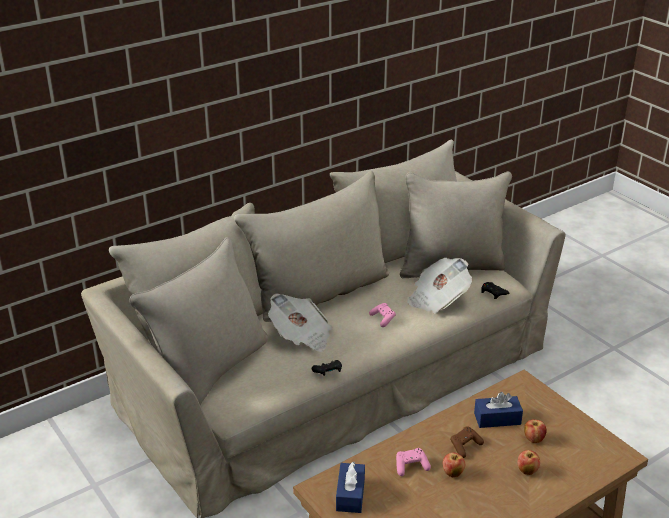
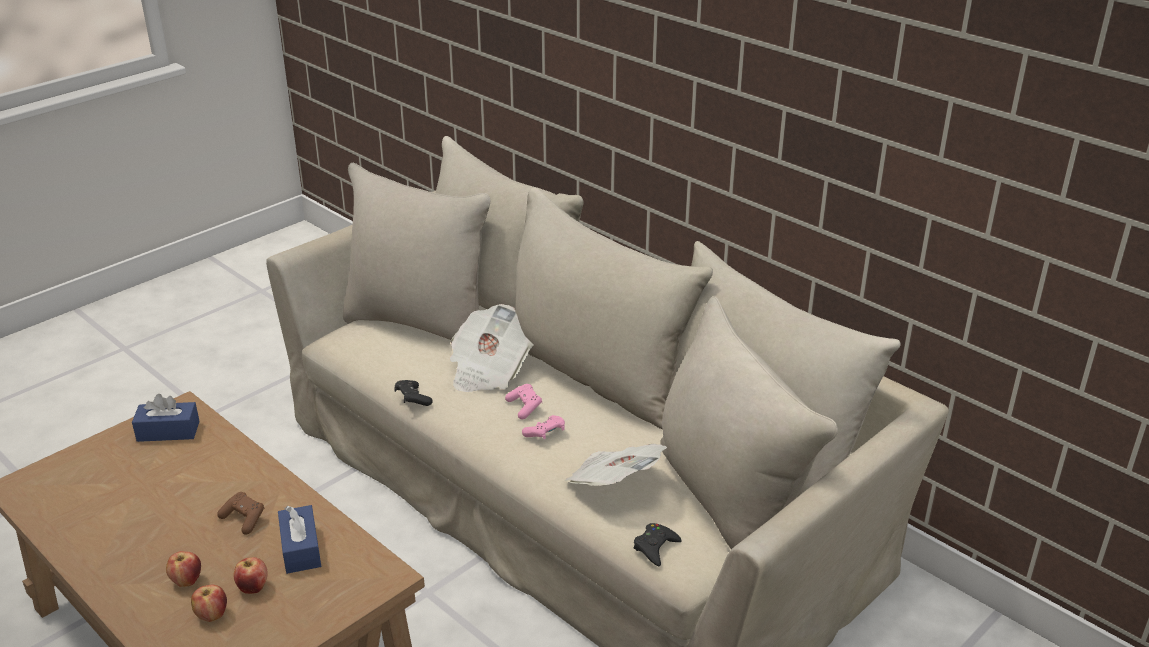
camera: 80 degrees right, 0 degrees up
(411, 466) = (210, 474): pink game controller -> pink game controller (524, 407)
(452, 473) = (192, 510): apple -> apple (212, 615)

